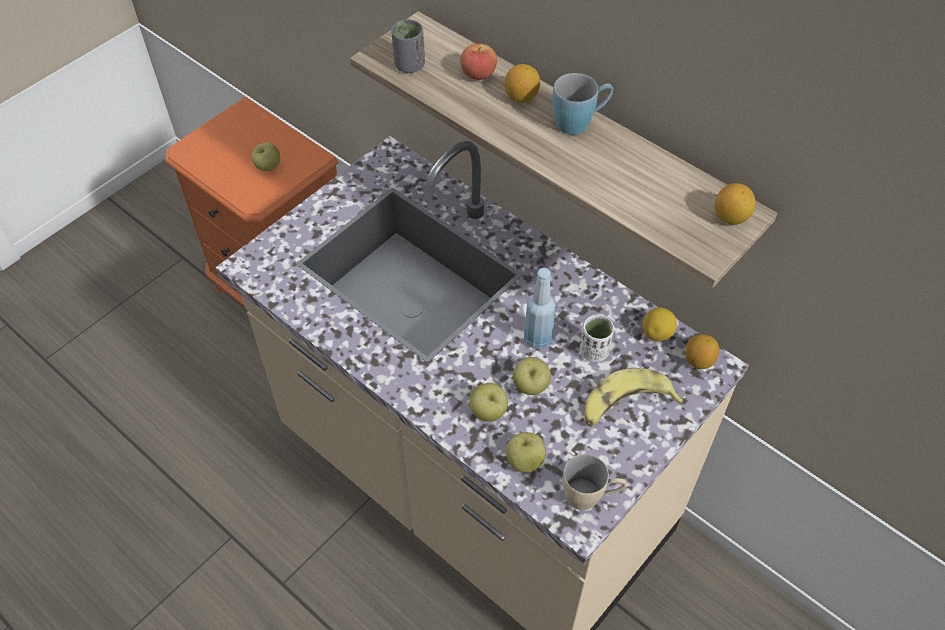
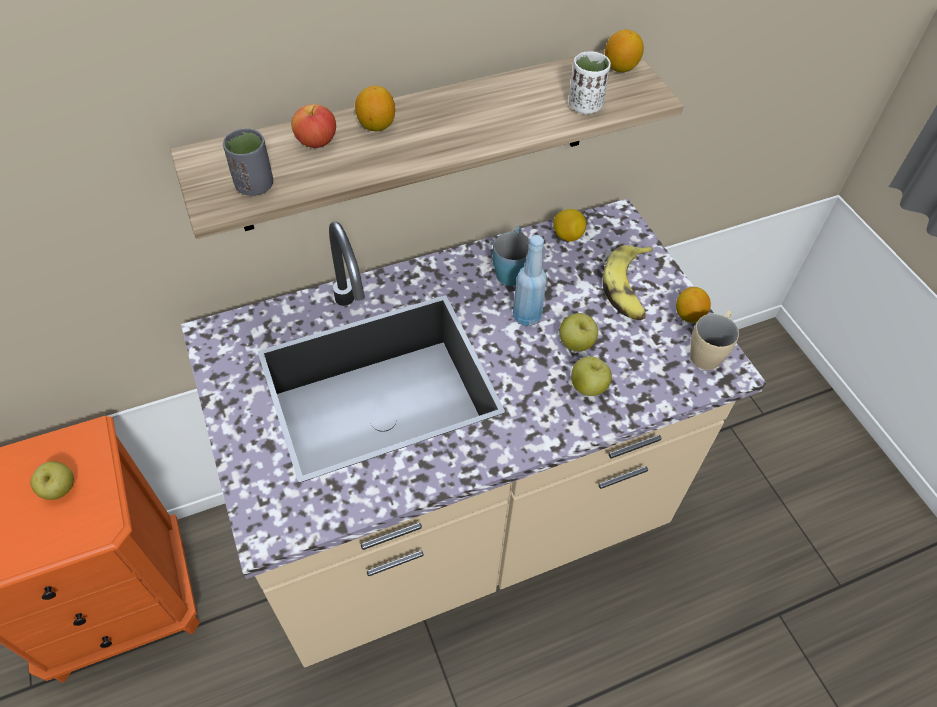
camera: 65 degrees left, 0 degrees up
(524, 461) = (653, 382): apple -> none
(580, 122) = (442, 102): blue mug -> blue mug (511, 269)
(594, 351) = (563, 284): white cup -> white cup (585, 106)
(698, 361) = (608, 224): lemon -> lemon (688, 315)

